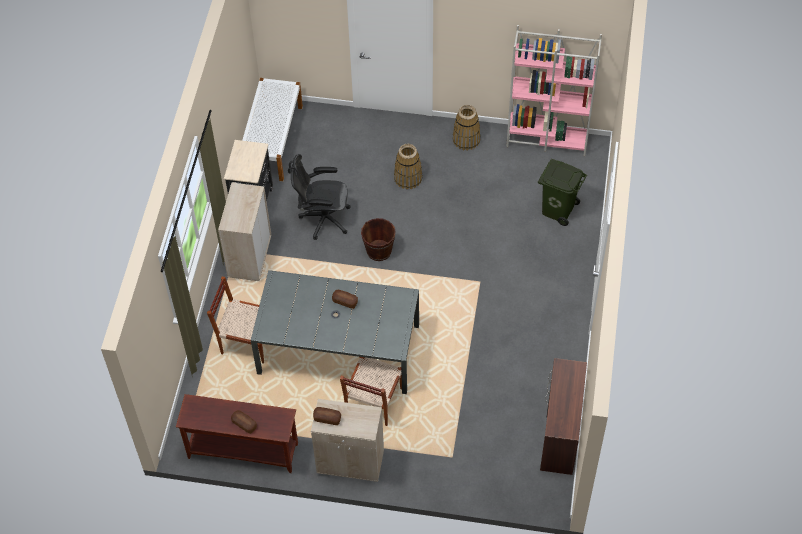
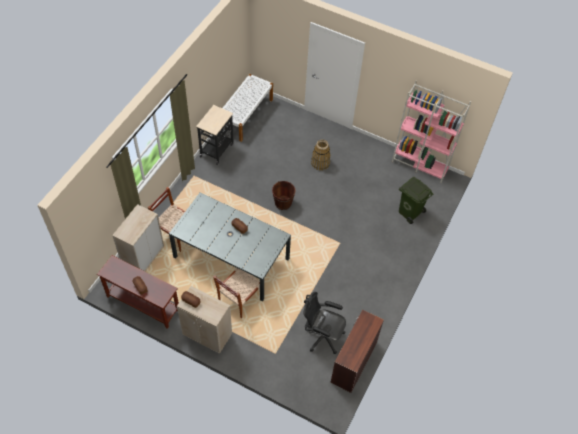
camera: 15 degrees right, 0 degrees up
(250, 258) = (200, 182): beige cabinet -> beige cabinet (143, 257)
(322, 219) = (256, 172): office chair -> office chair (322, 336)
(466, 139) = (367, 150): basket -> none

